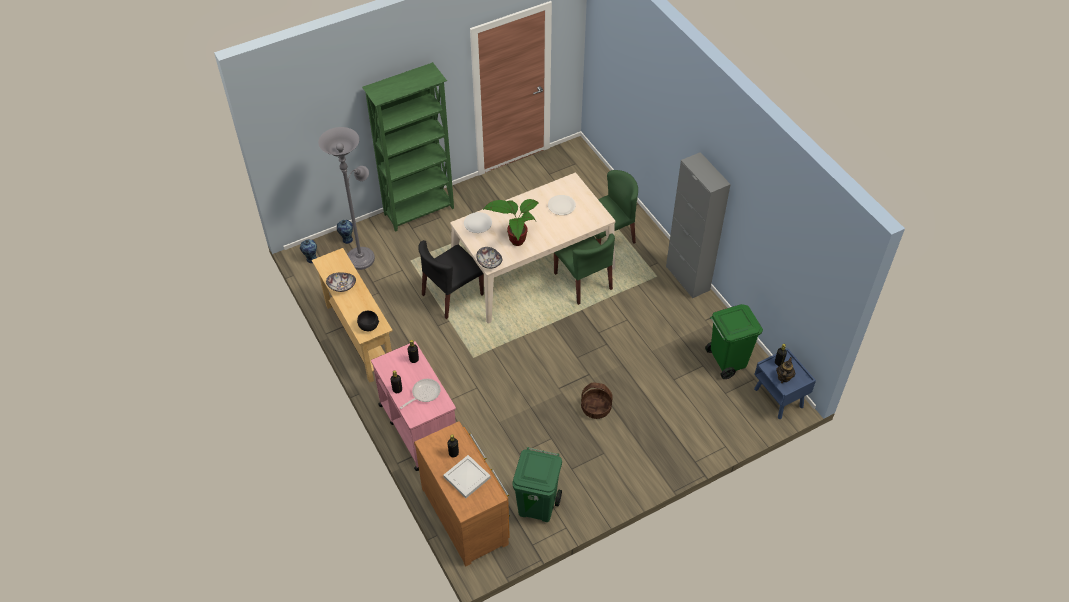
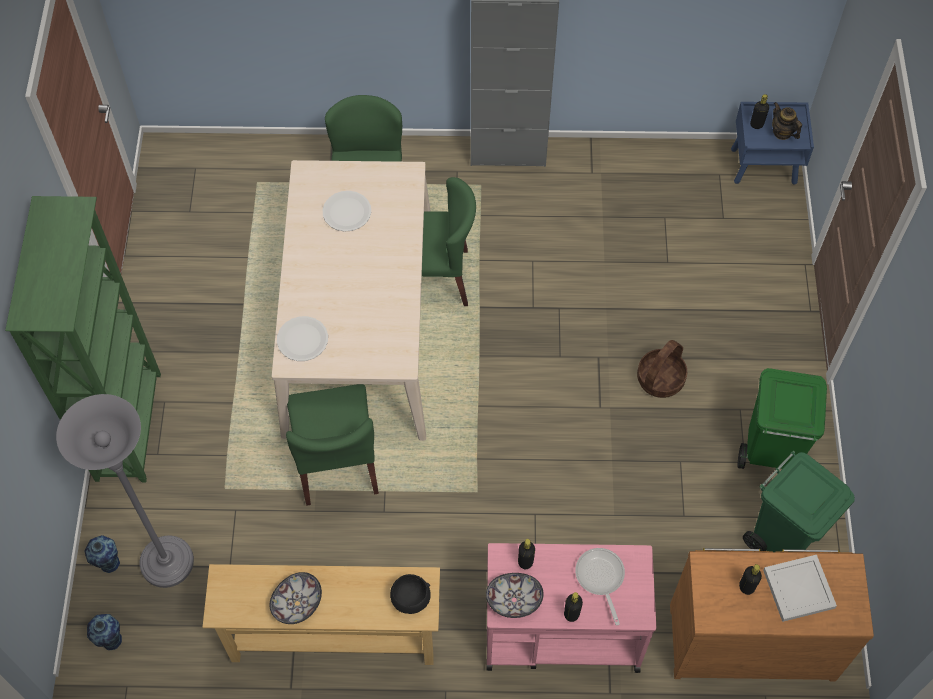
camera: 60 degrees left, 10 degrees up
(452, 295) = (337, 462): black chair -> green chair
(489, 263) = (396, 363): bowl -> bowl (514, 599)
(514, 241) = (375, 308): potted plant -> none
(727, 361) = (673, 187): green trash can -> green trash can (769, 452)

